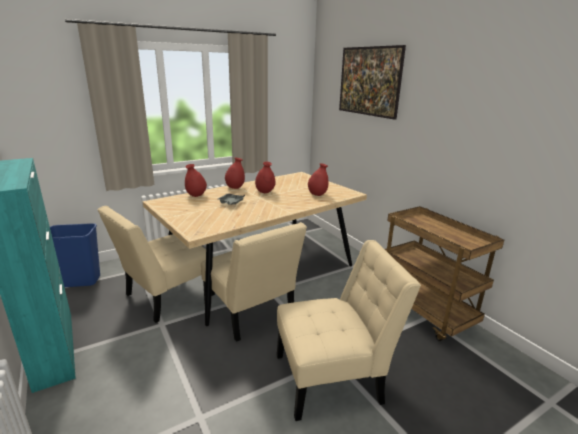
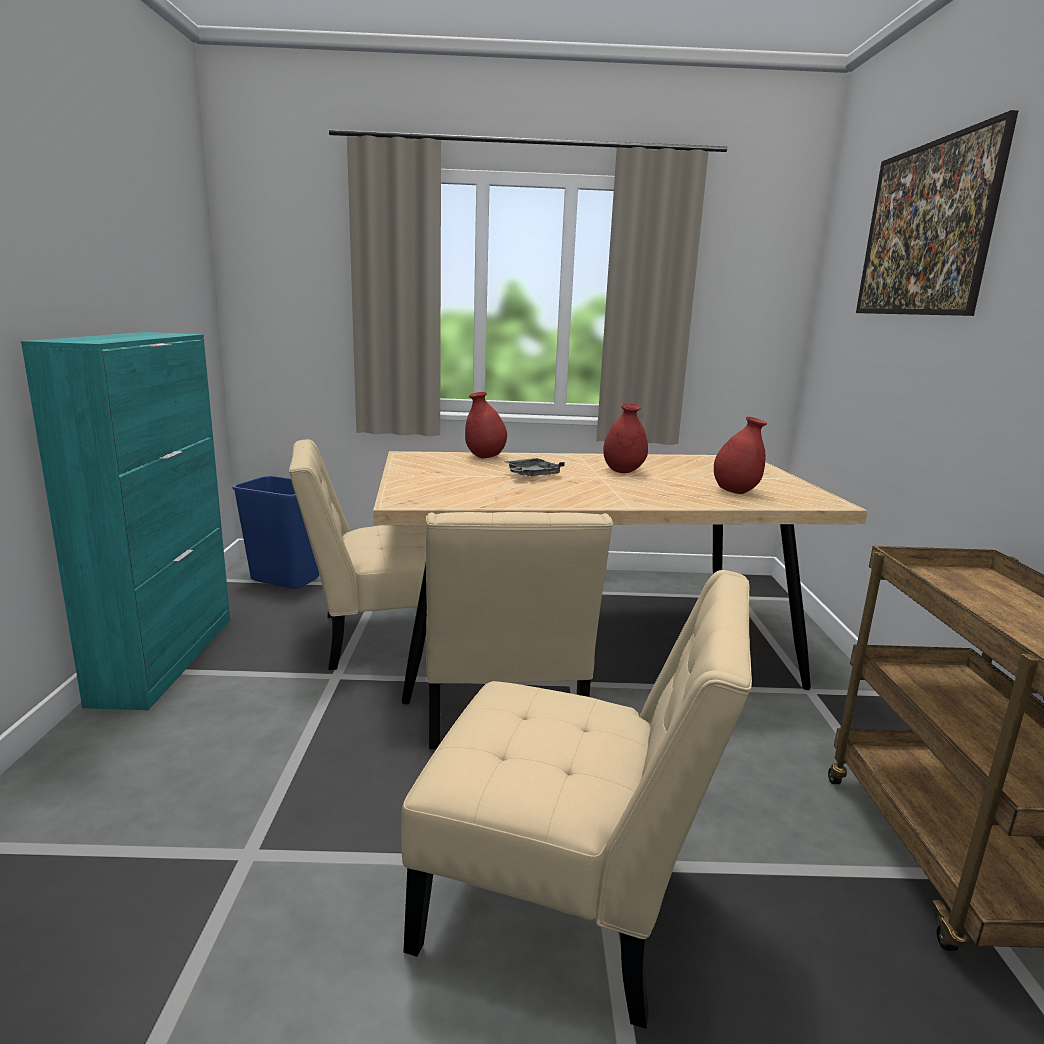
camera: 30 degrees right, 5 degrees down
(235, 188) = (572, 458): red vase -> none

